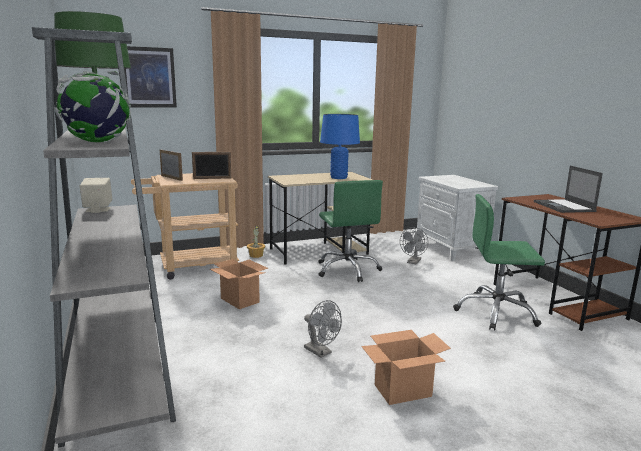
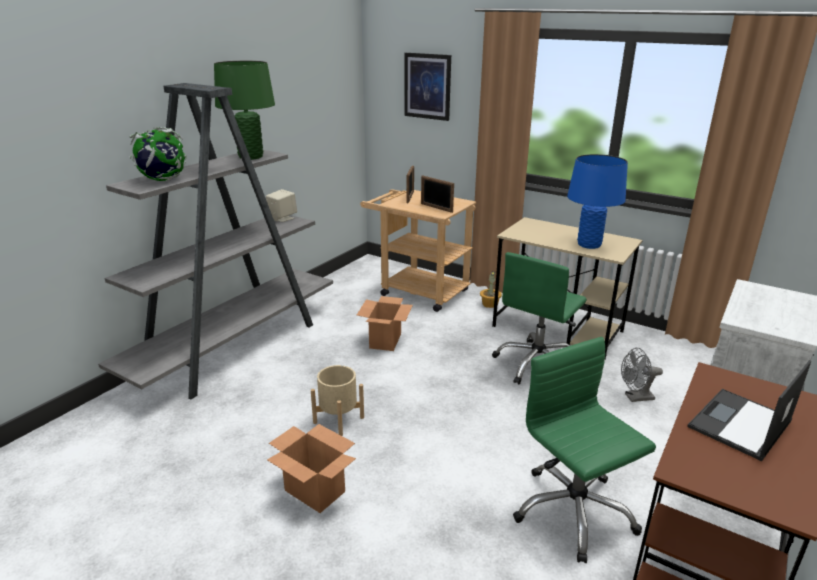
camera: 55 degrees right, 10 degrees up
(321, 352) = (338, 420): grey fan -> beige planter

